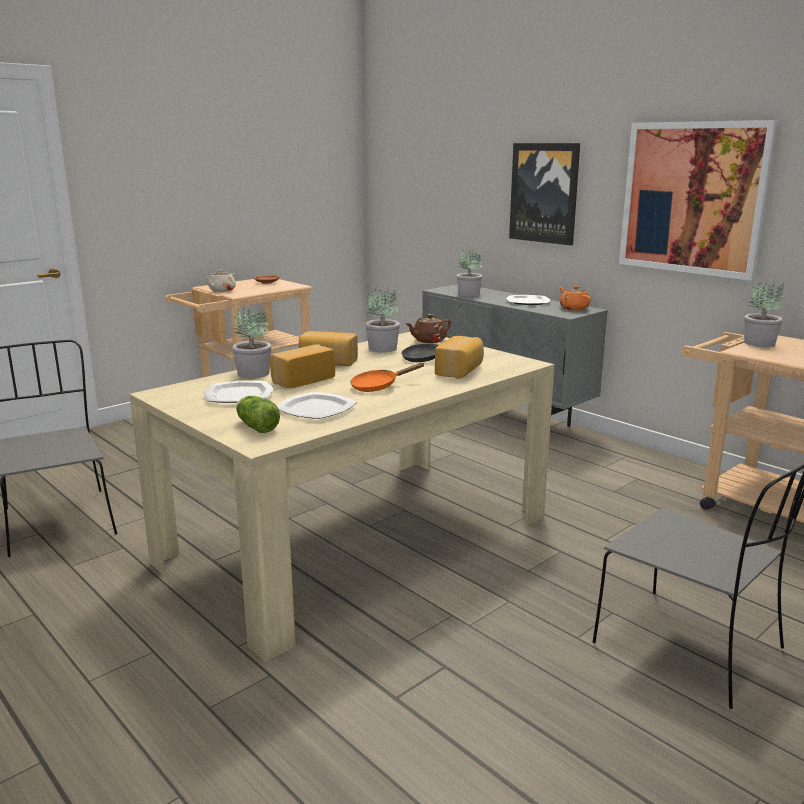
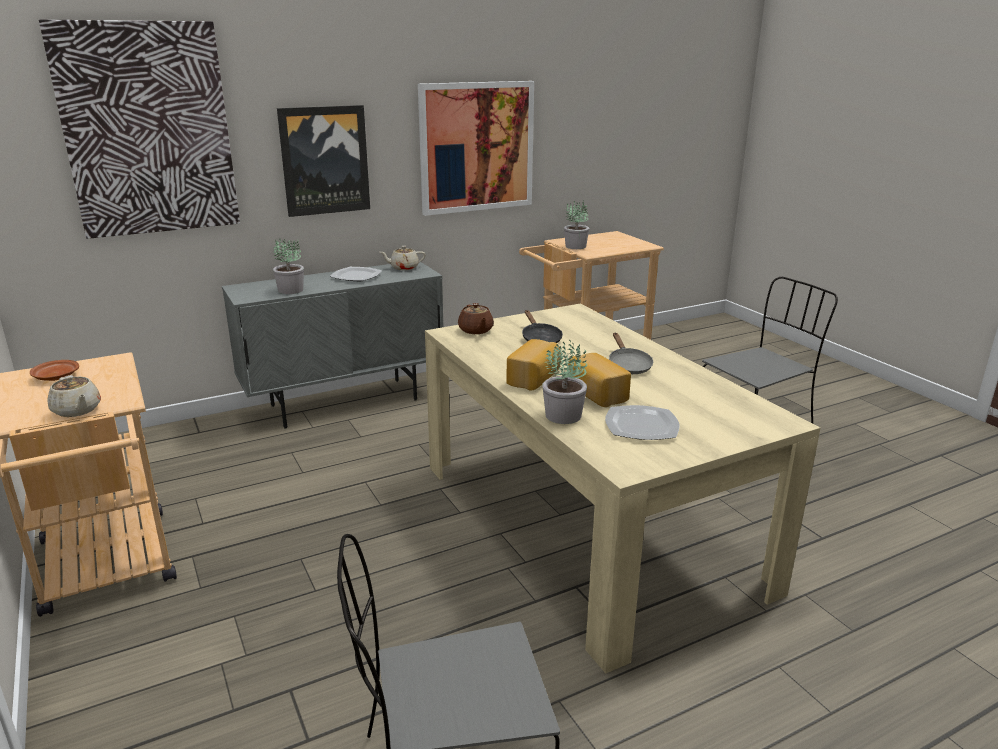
camera: 75 degrees left, 5 degrees up
(256, 426) = (740, 421): lettuce -> none
(315, 409) = (691, 395): plate -> none
(378, 386) = (628, 365): orange frying pan -> grey frying pan
(383, 348) = (493, 351): potted plant -> none
(440, 156) = (148, 130): none -> picture
(460, 370) = (588, 332): bread -> none
(573, 308) = (403, 268): orange teapot -> beige teapot

